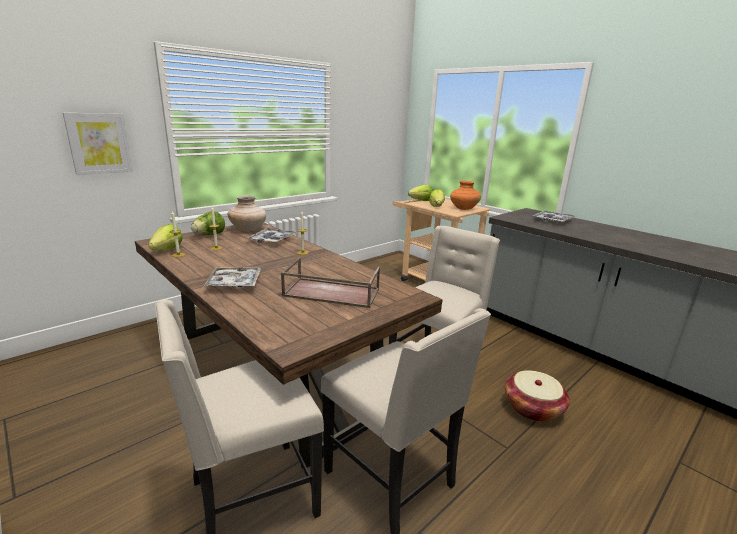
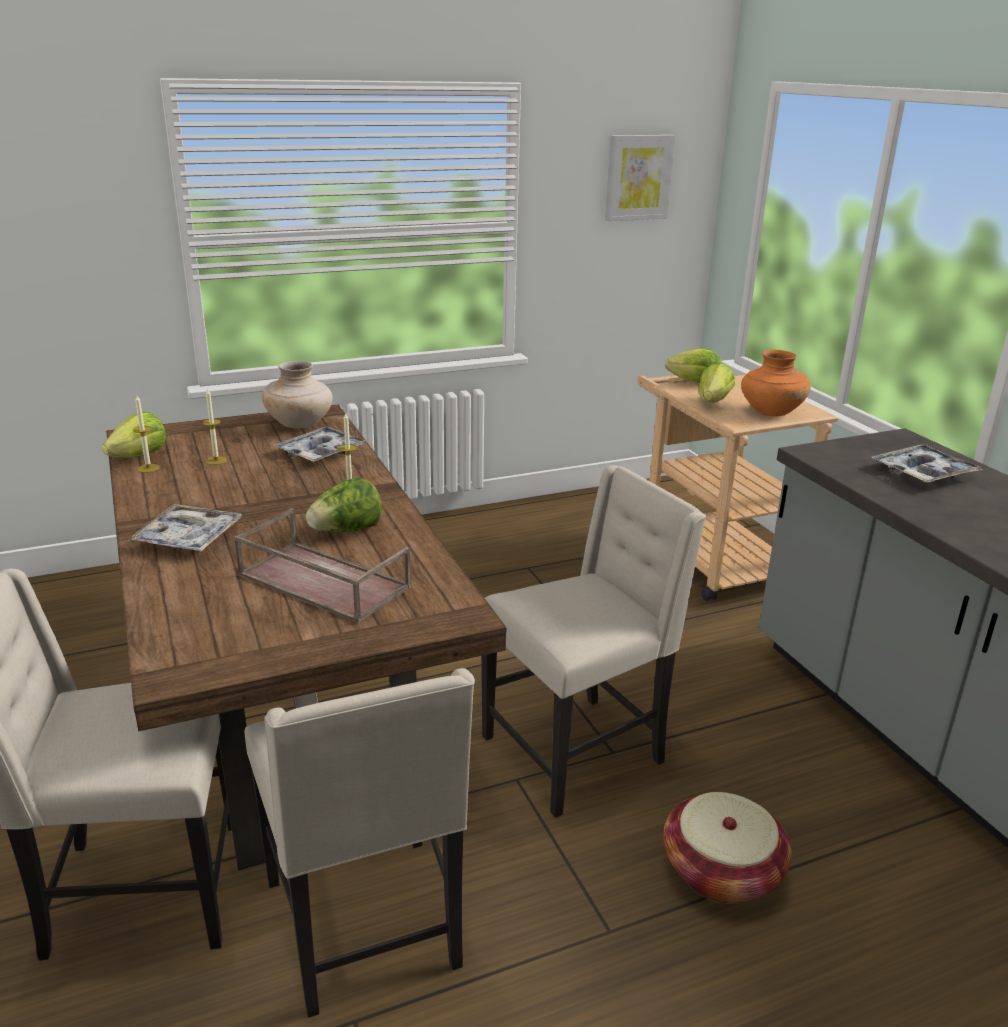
camera: 20 degrees right, 5 degrees up
(99, 143) = (67, 260): picture -> picture (638, 177)
(209, 235) = (226, 430): lettuce -> lettuce (347, 531)

